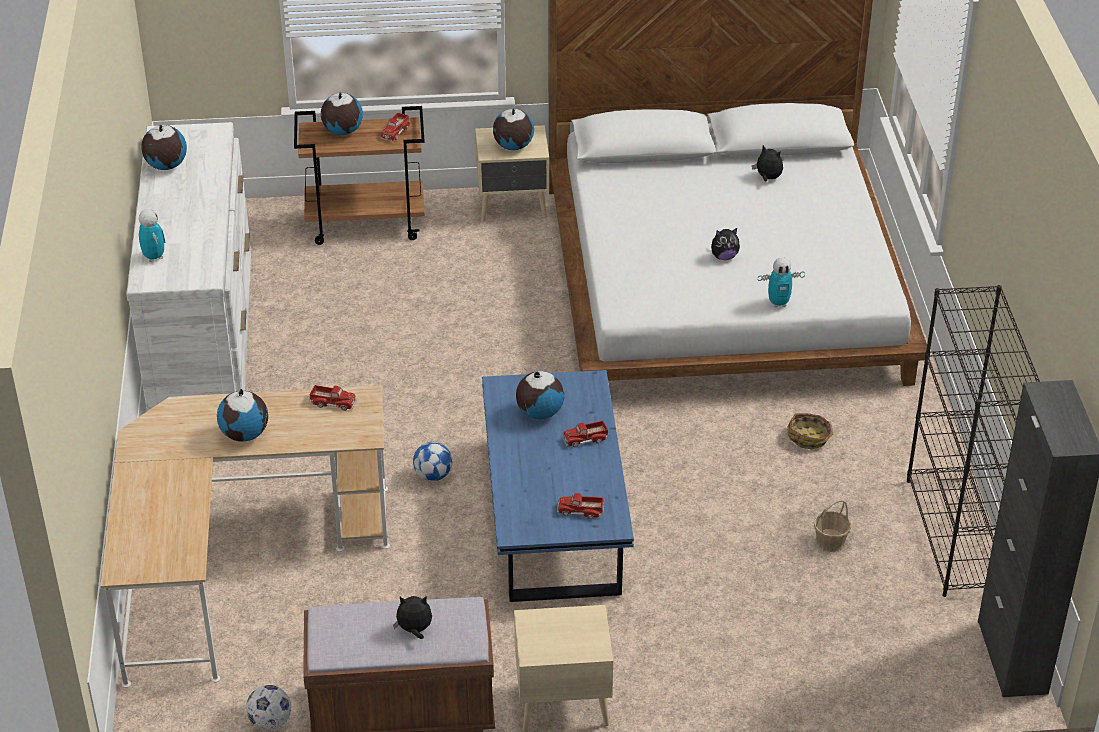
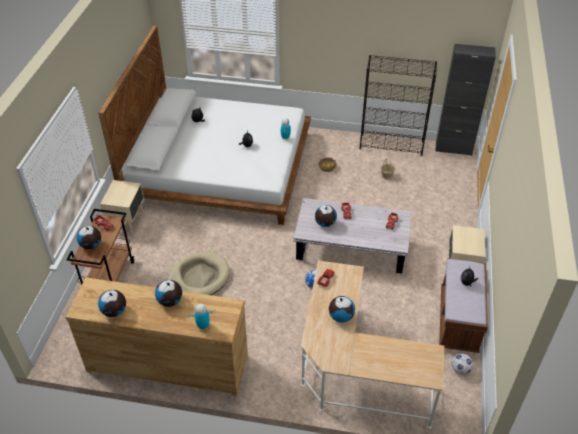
camera: 75 degrees left, 5 degrees up
(202, 332) = (167, 362): white dresser -> brown dresser
(402, 323) = (199, 278): none -> beige dog bed
(513, 147) = (124, 193): globe -> globe (170, 301)
(554, 515) = (351, 249): blue coffee table -> white coffee table

